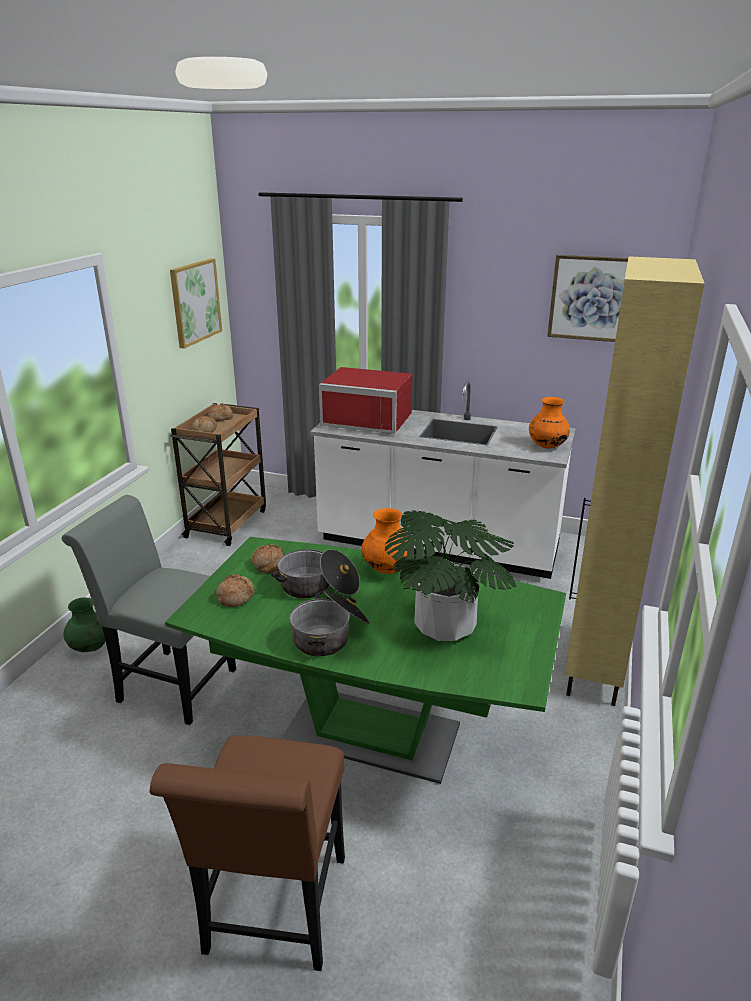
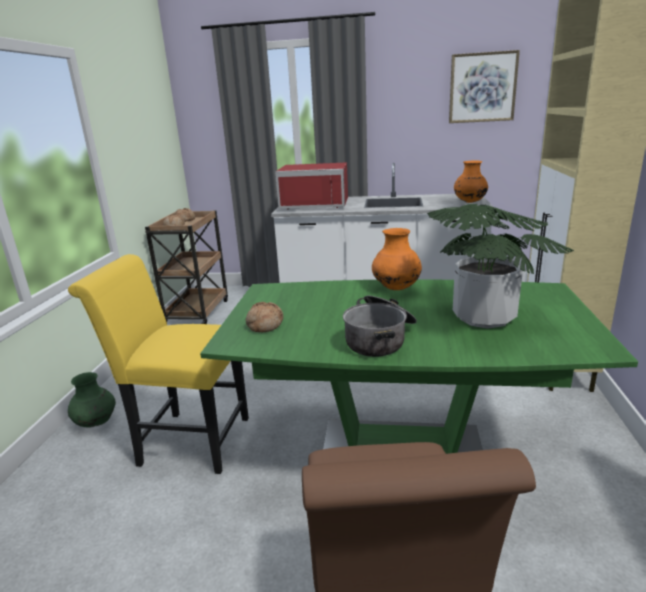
camera: 10 degrees left, 5 degrees down
(170, 683) = (187, 440): grey chair -> yellow chair
(195, 302) = (154, 120): picture -> none
(268, 565) = (283, 299): bread -> none
(318, 587) = (341, 307): cooking pot -> none

